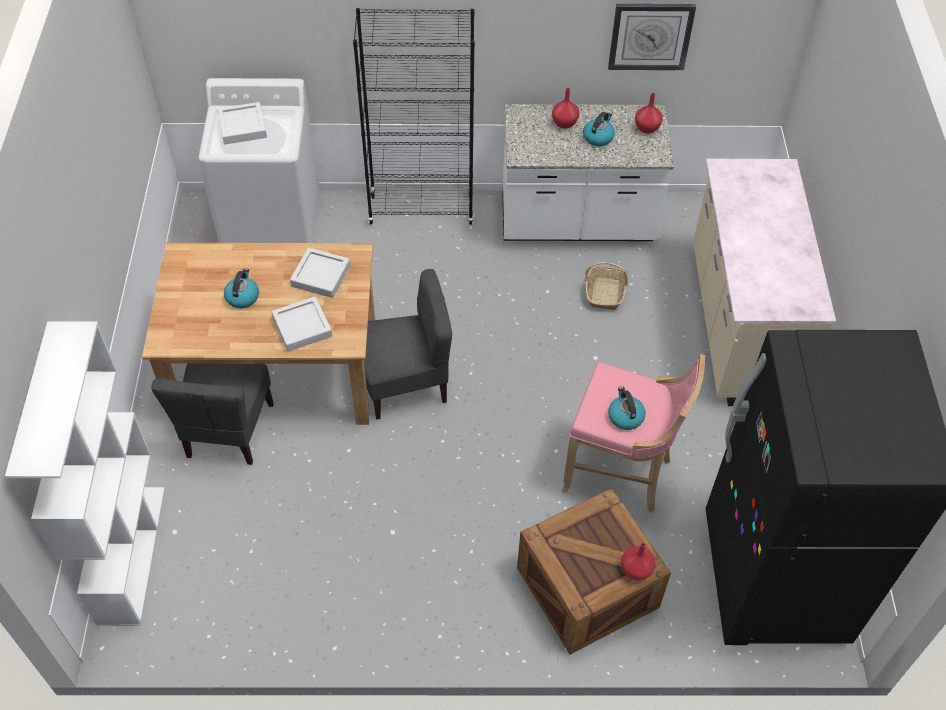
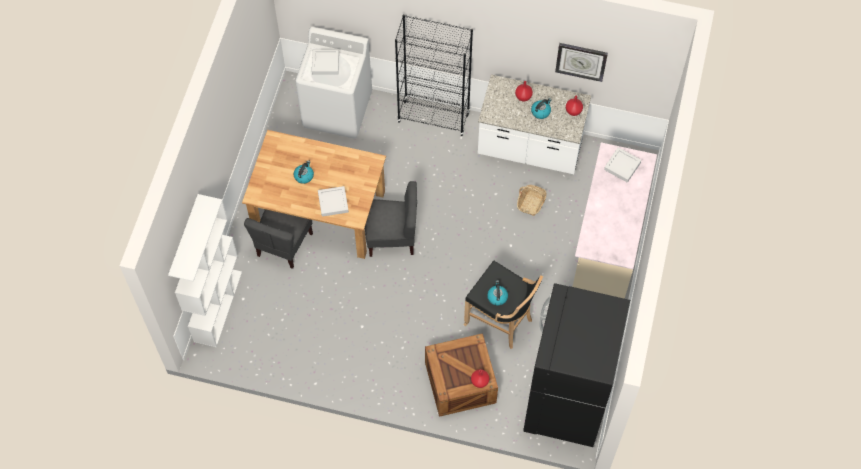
camera: 15 degrees right, 10 degrees up
(320, 276) = (351, 171): grey tray -> grey tray (622, 166)
(620, 473) = (501, 321): pink stool -> black stool

